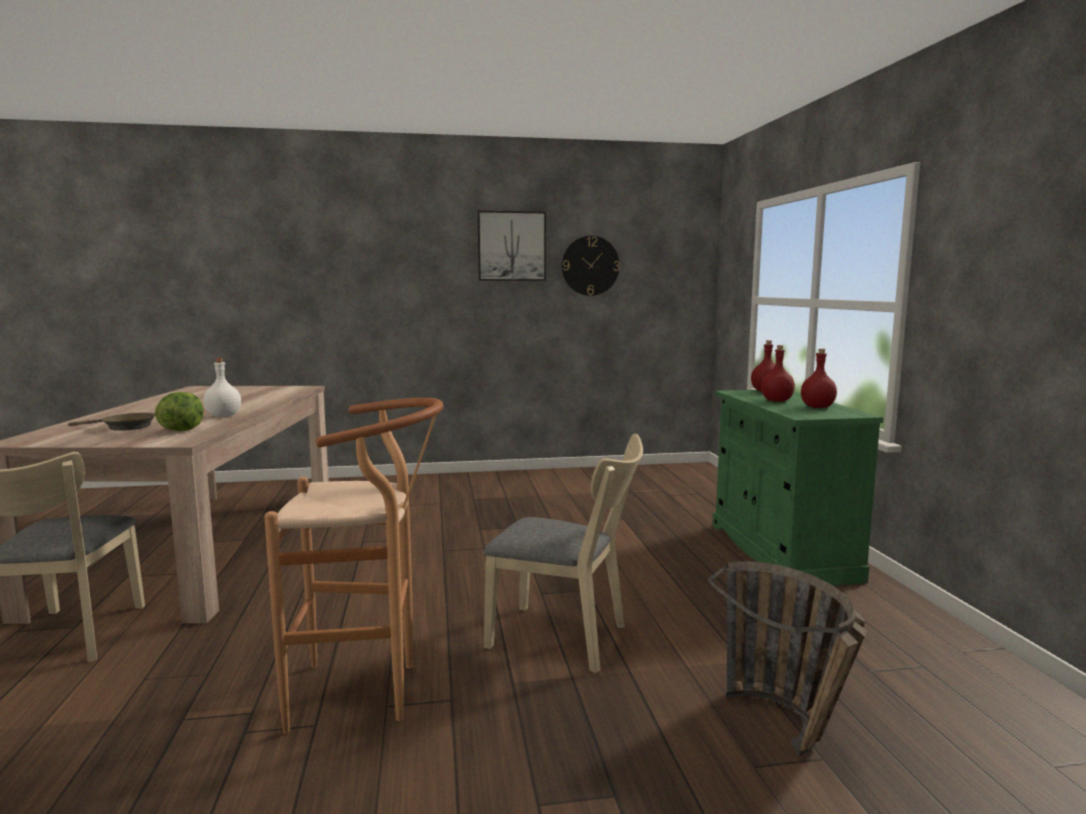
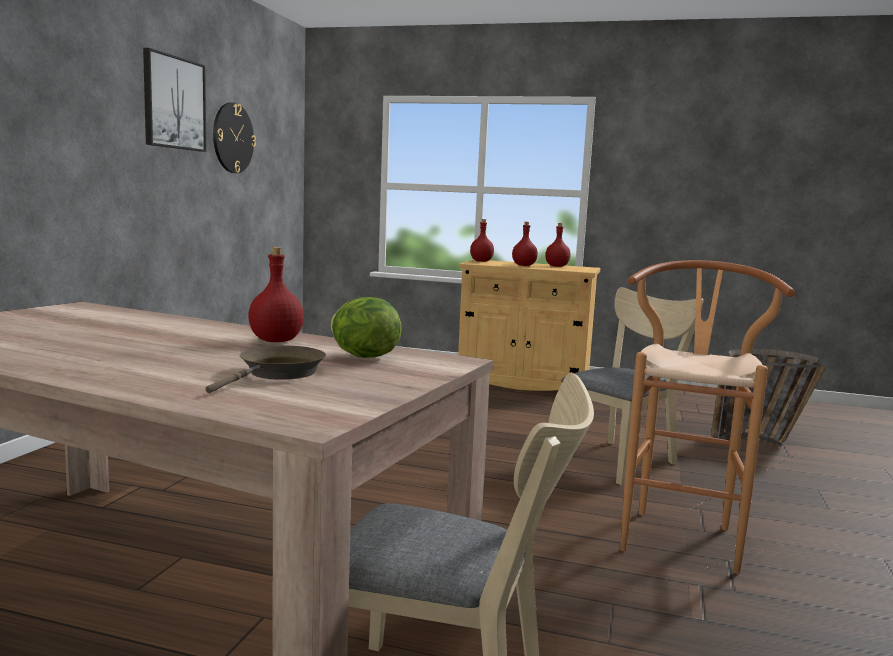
camera: 65 degrees left, 0 degrees up
(223, 416) = (276, 341): white bottle -> red bottle
(781, 551) = (523, 382): green cabinet -> beige cabinet

